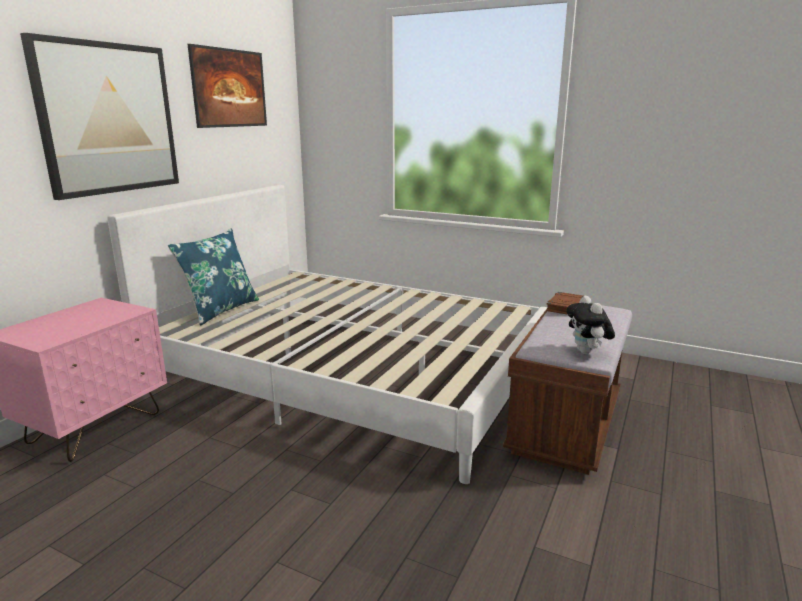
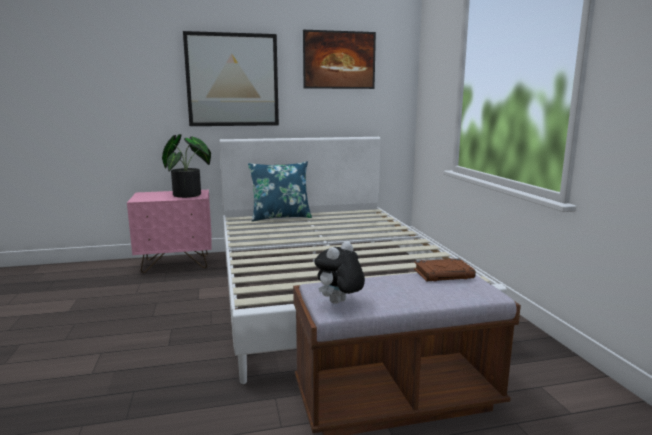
camera: 50 degrees right, 5 degrees down
(106, 311) = (190, 194): none -> potted plant

